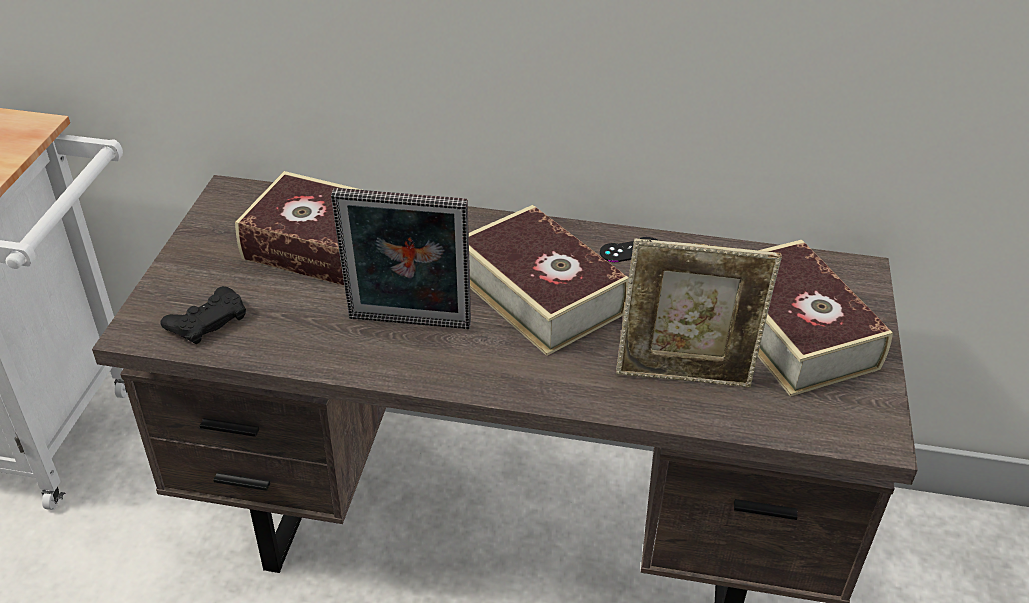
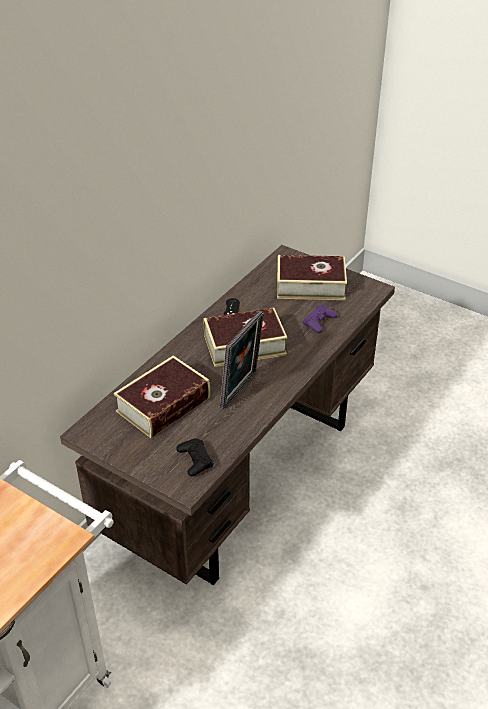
camera: 65 degrees left, 0 degrees up
(684, 375) = (319, 322): picture frame -> purple game controller

